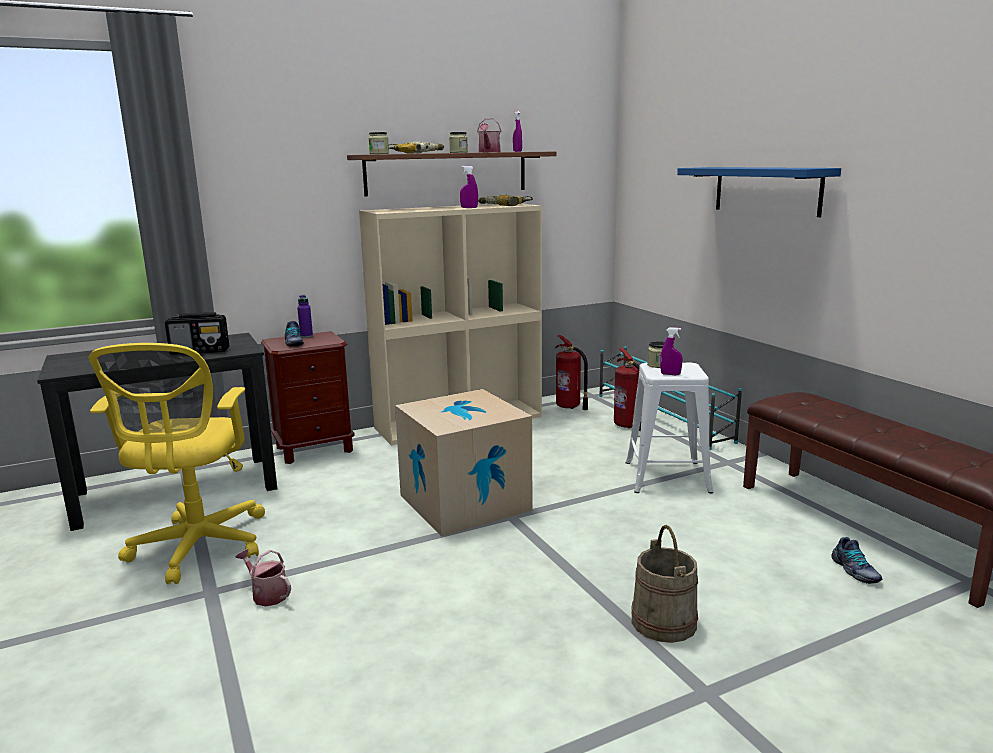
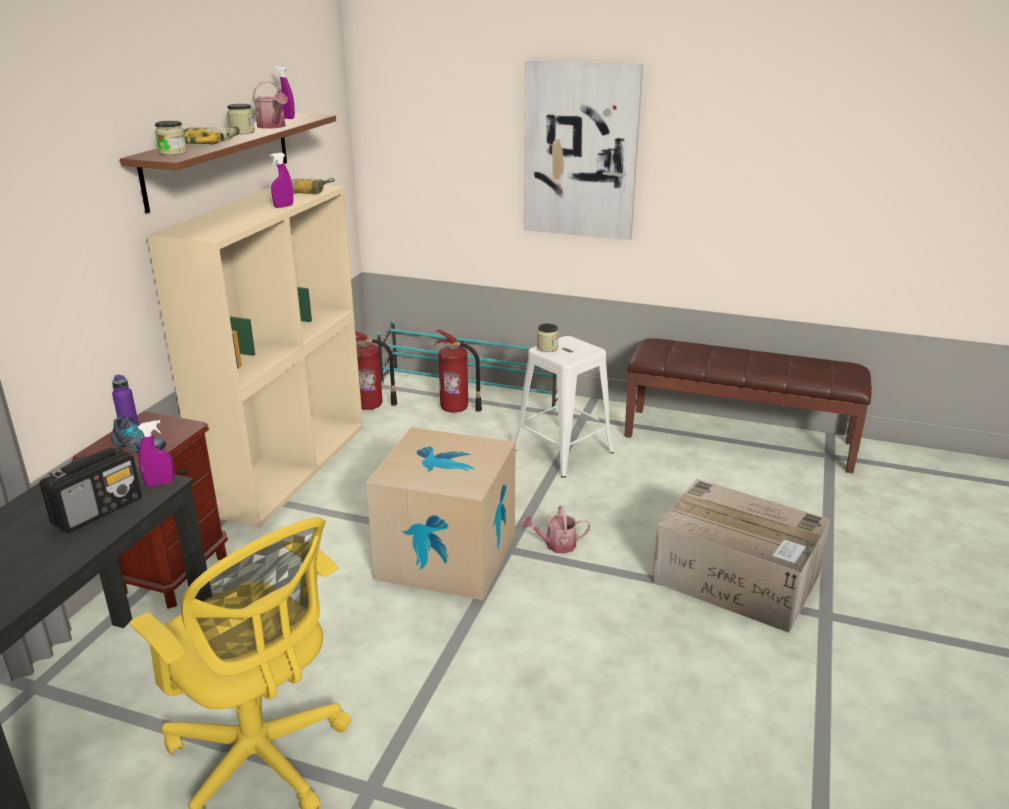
camera: 45 degrees left, 10 degrees up
(267, 594) = (431, 752): watering can -> watering can (556, 545)
(664, 622) = (738, 579): beige bucket -> cardboard box
(670, 374) = (576, 356): purple spray bottle -> purple spray bottle (160, 483)
(766, 190) = (580, 151): blue shelf -> picture
(854, 571) = (773, 478): shoe -> none

